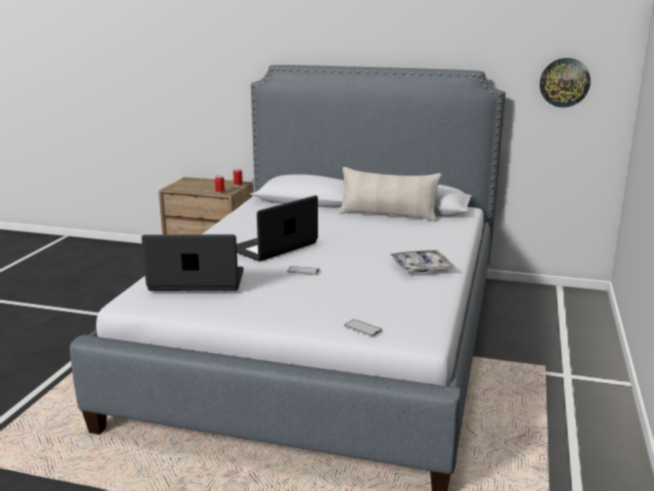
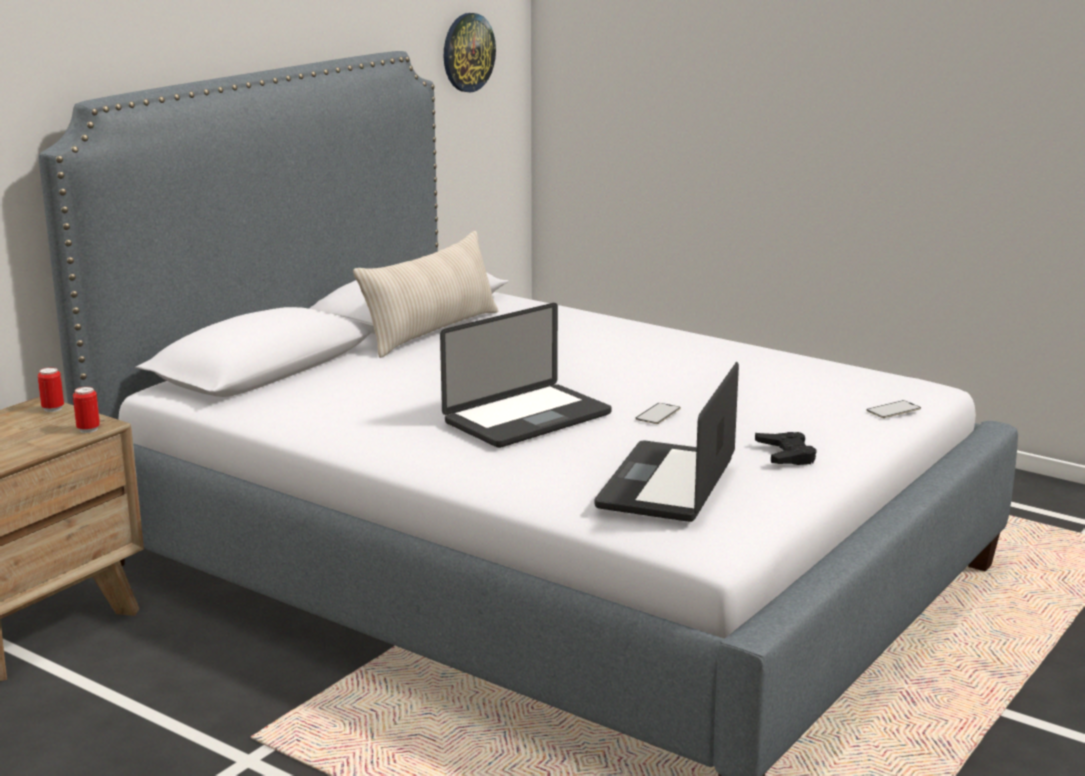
camera: 70 degrees left, 0 degrees up
(261, 305) = (786, 455): none -> black game controller
(274, 247) = (527, 418): laptop -> laptop turned 105 degrees counterclockwise
(421, 267) = (692, 351): tray -> none

